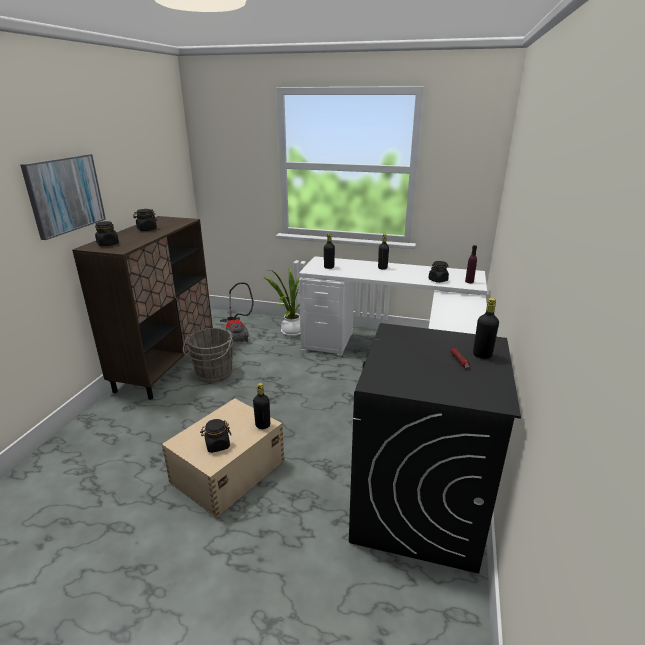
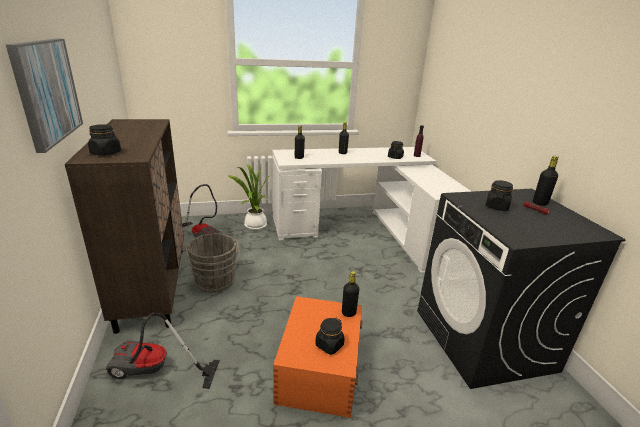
camera: 30 degrees left, 0 degrees up
(113, 428) = (153, 372): none -> vacuum cleaner
(147, 229) = (126, 133): black jar -> black jar (496, 207)
(227, 471) = (318, 370): beige storage box -> orange storage box

